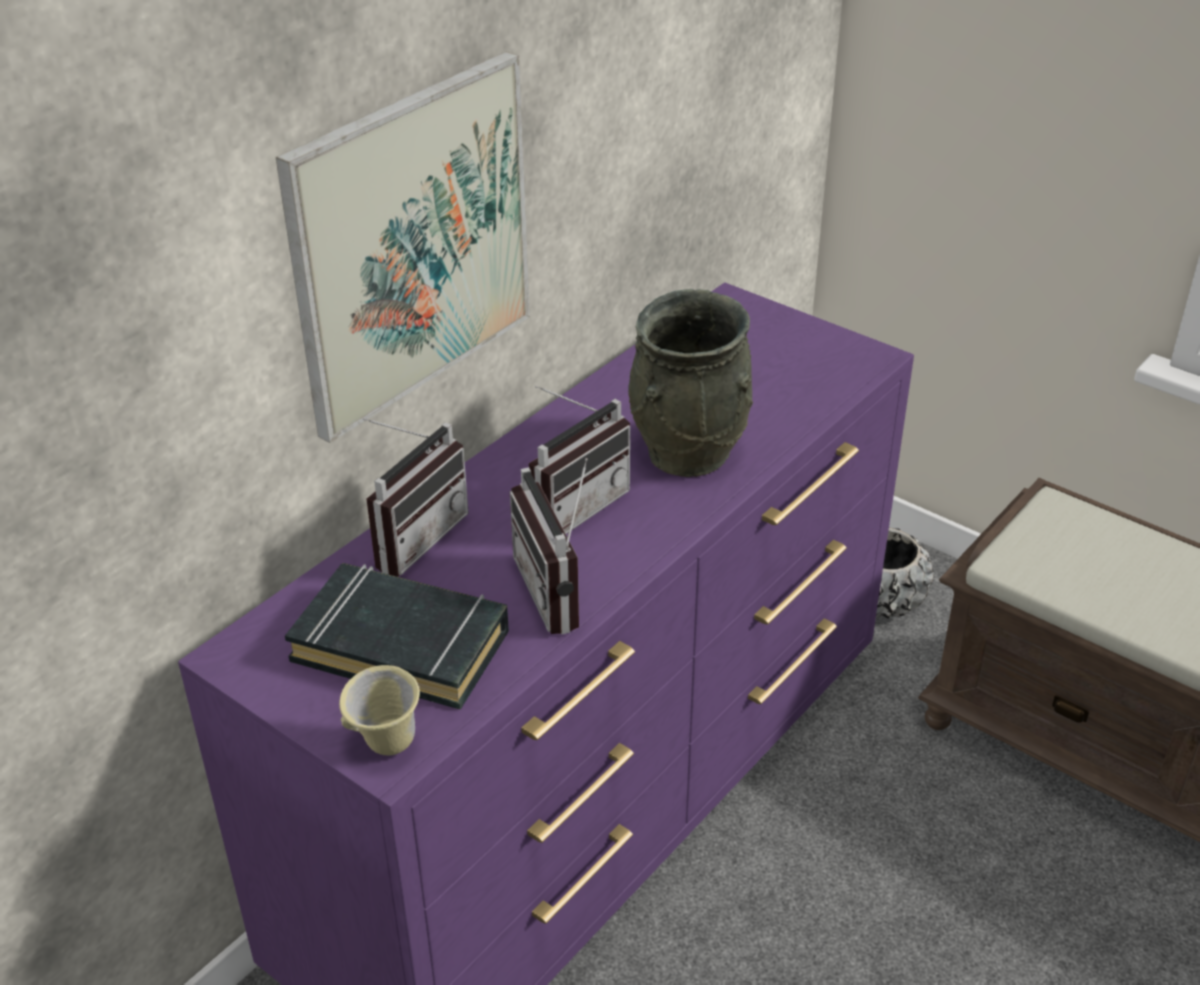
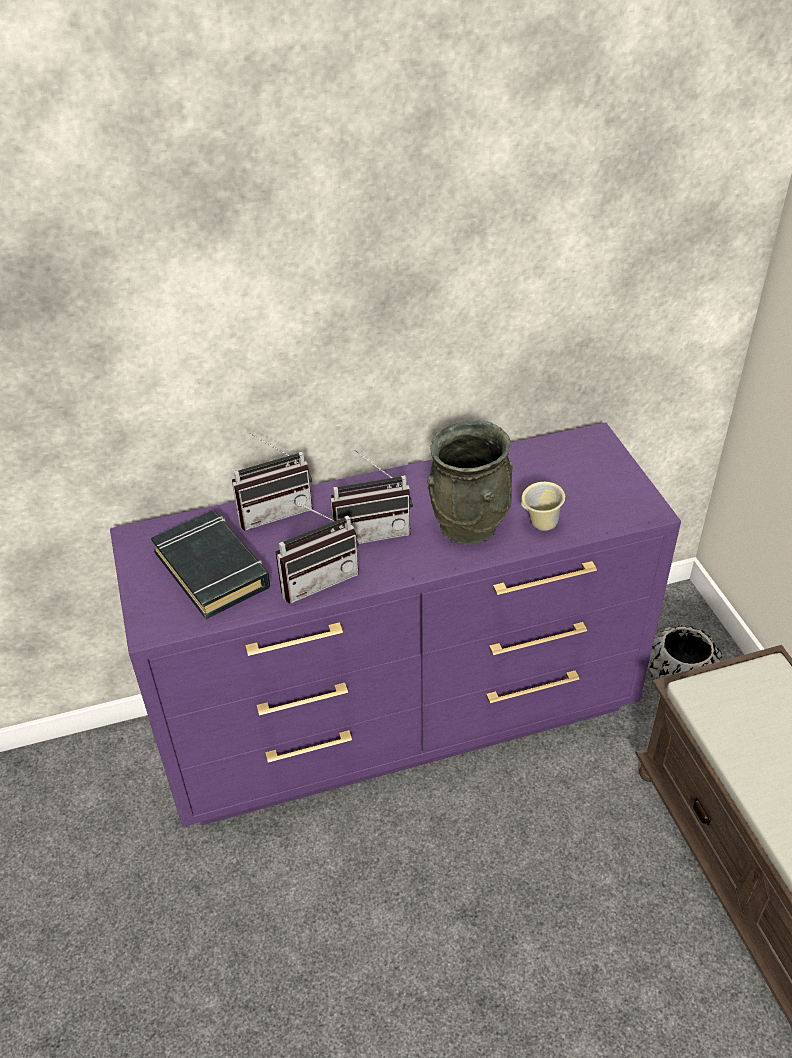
camera: 35 degrees right, 5 degrees up
(386, 748) = (154, 621): beige mug -> beige mug (540, 526)
(412, 244) = (309, 338): picture -> none
(561, 592) = (317, 578): radio -> radio turned 135 degrees counterclockwise

